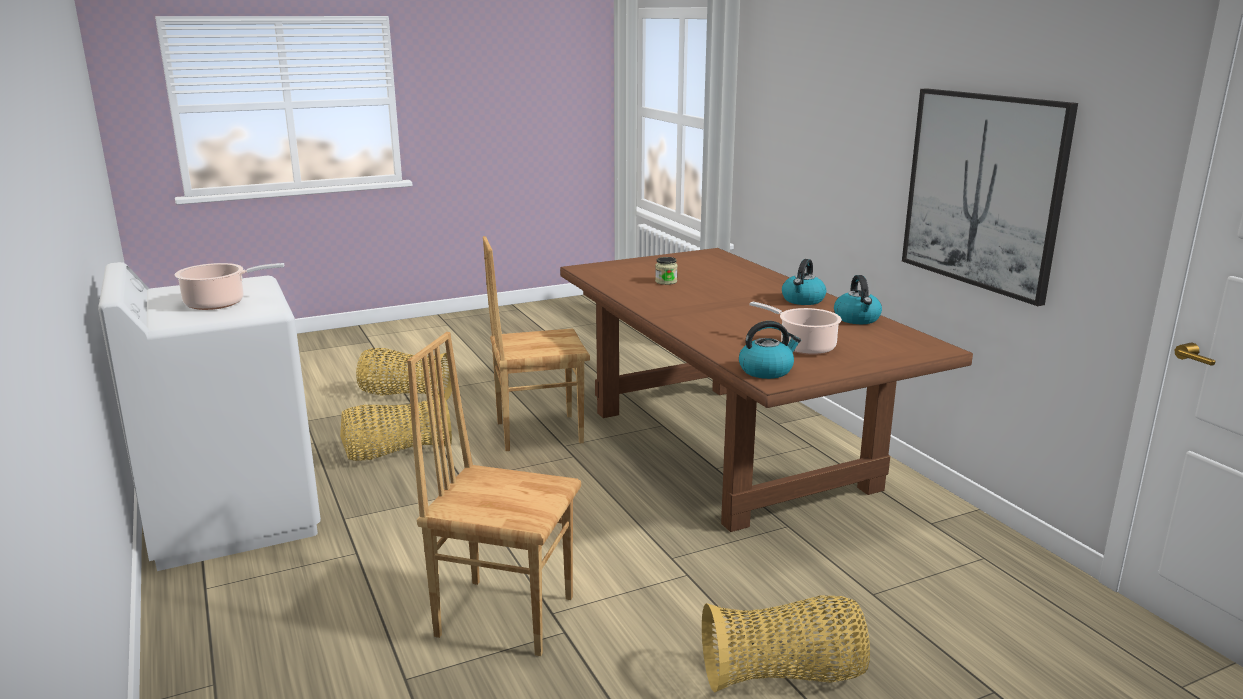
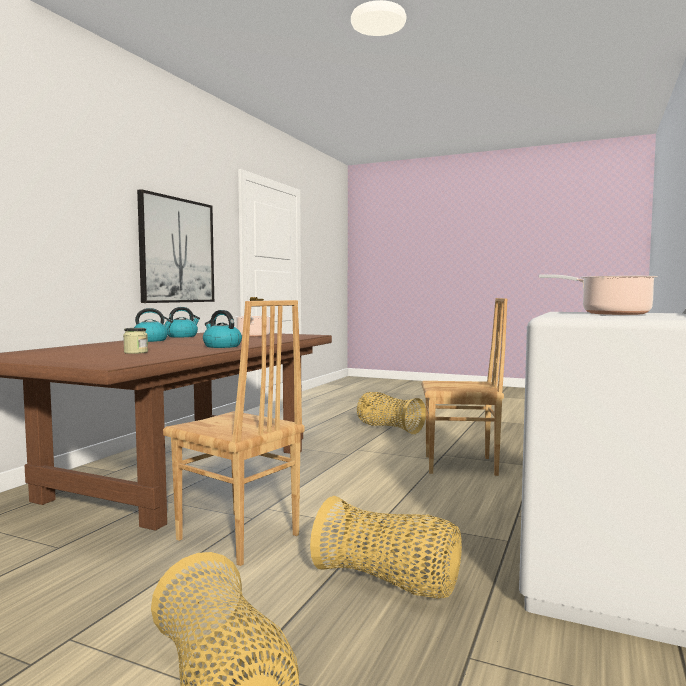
camera: 130 degrees left, 15 degrees down
(505, 614) = (461, 466): brown chair -> brown chair turned 60 degrees counterclockwise
(766, 370) = (302, 336): kettle -> kettle (221, 346)

